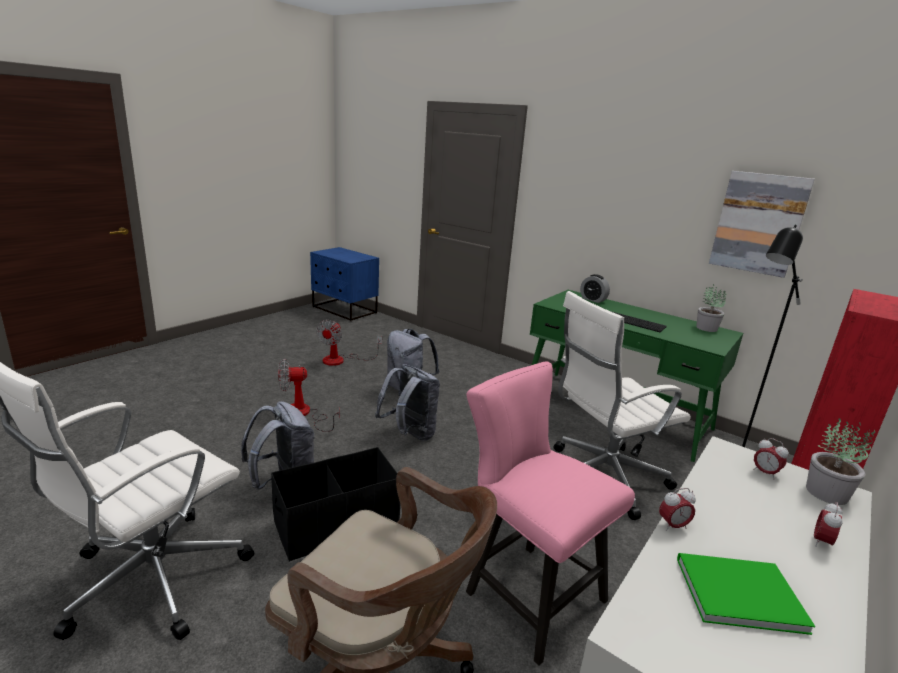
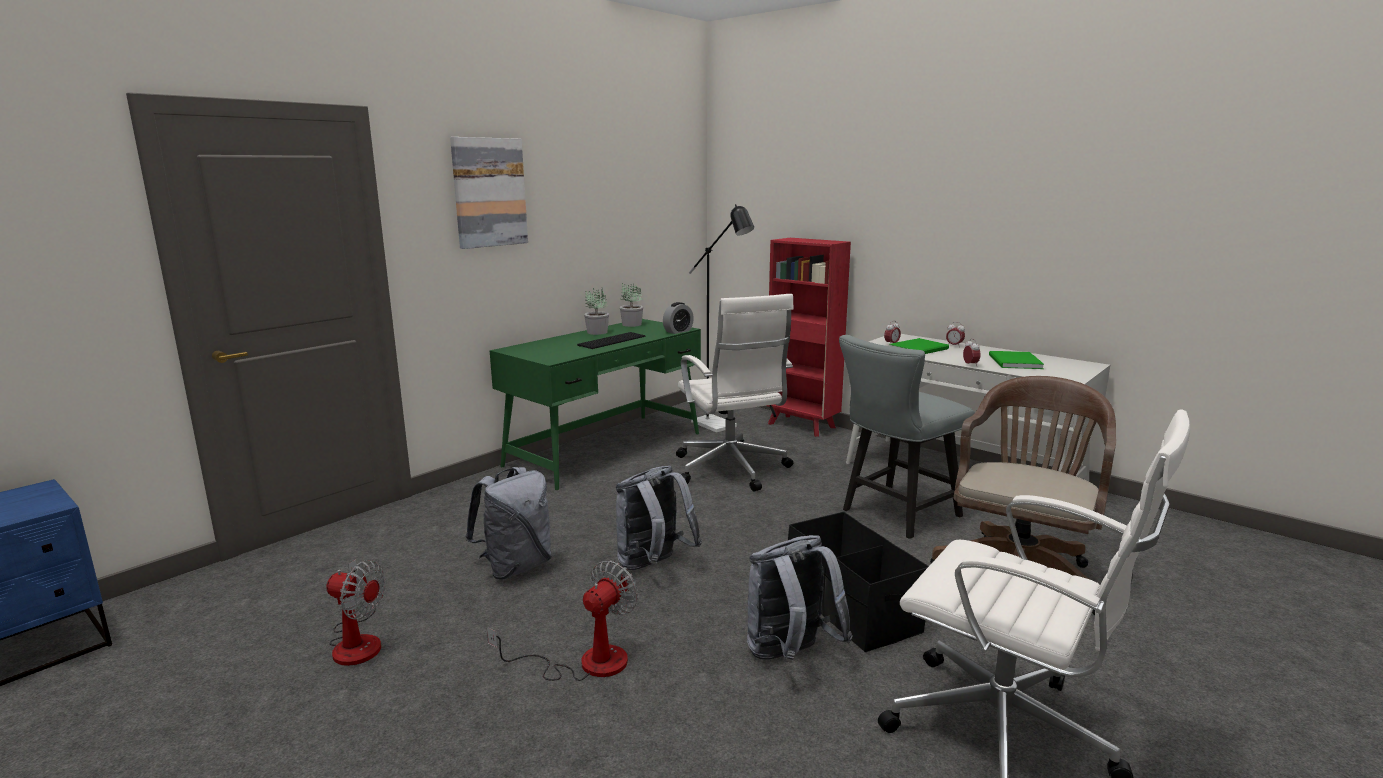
camera: 85 degrees left, 5 degrees down
(303, 414) = (586, 663): fan -> fan turned 135 degrees counterclockwise
(527, 591) = (895, 515): pink chair -> grey chair
(593, 299) = (536, 345): alarm clock -> alarm clock (678, 331)
(756, 496) = (920, 349): none -> green book
(758, 223) = (628, 217): picture -> picture (489, 192)
(827, 493) = (903, 338): potted plant -> potted plant (597, 332)

